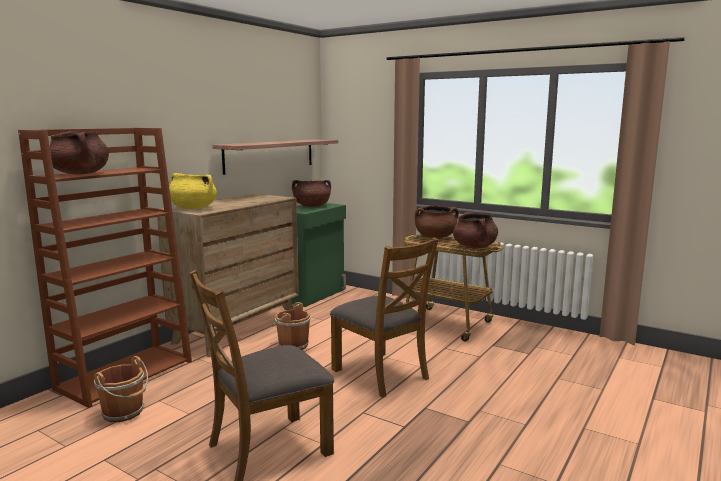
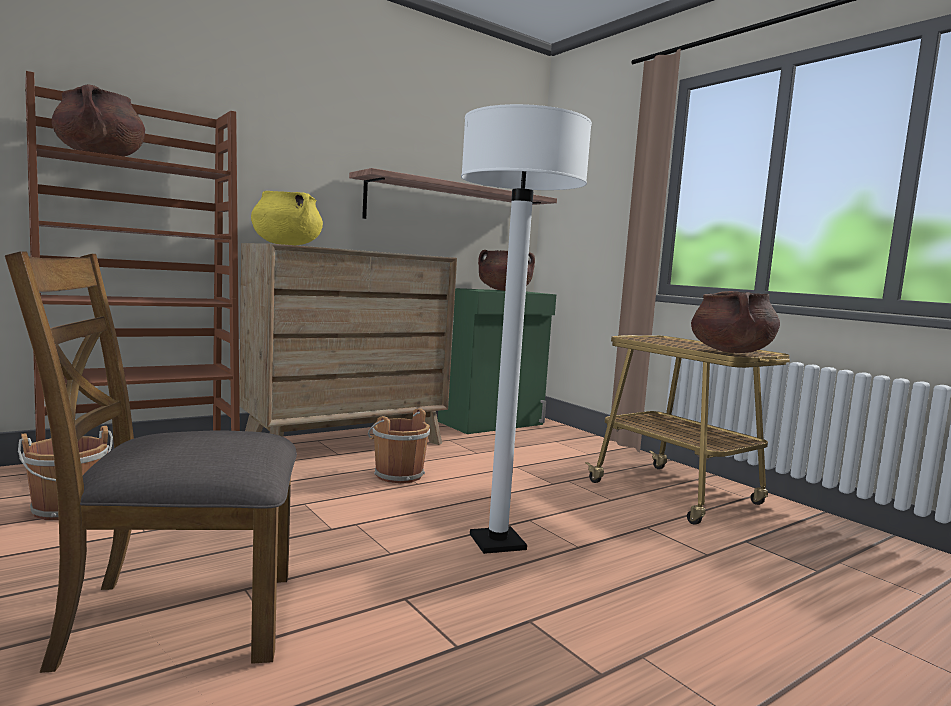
camera: 20 degrees right, 5 degrees down
(381, 374) = (497, 543): brown chair -> white floor lamp
(435, 237) = (672, 339): brown cooking pot -> none

